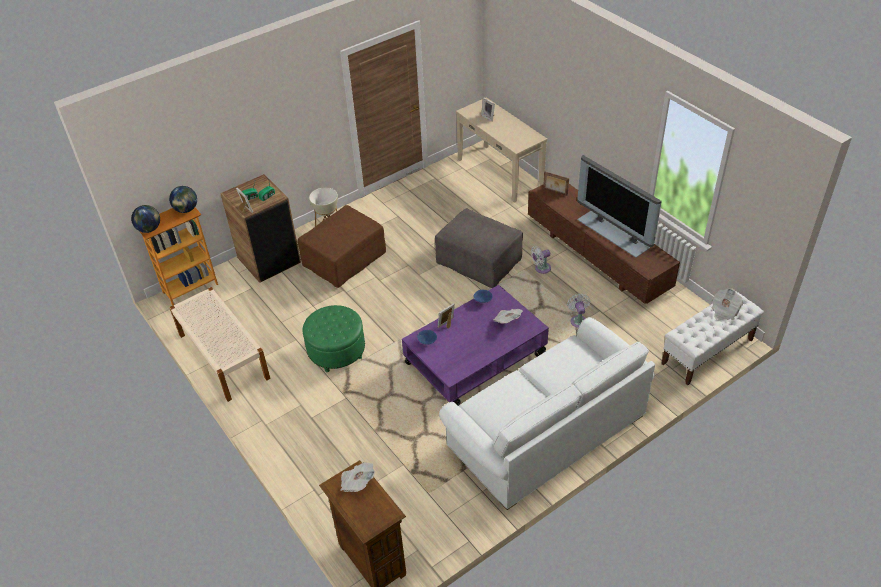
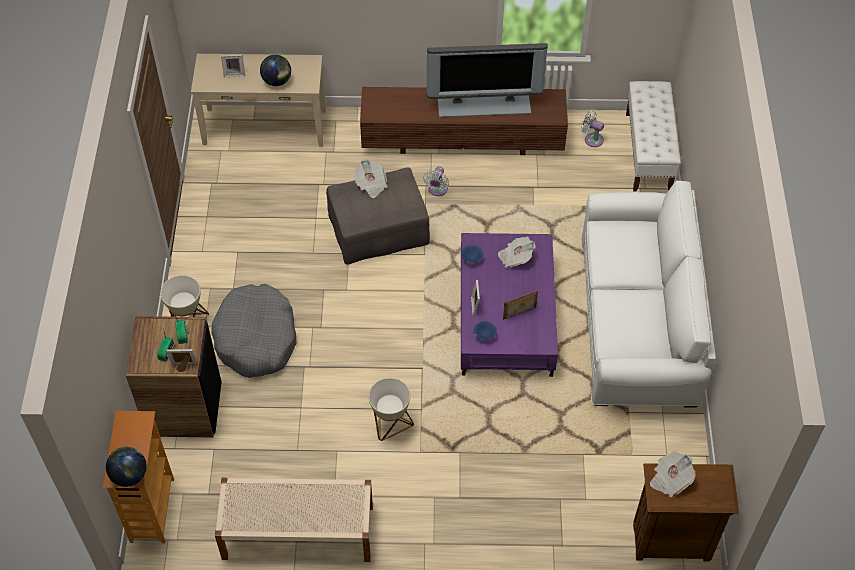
camera: 55 degrees left, 10 degrees up
(186, 210) = (131, 422): globe -> globe (277, 81)
(336, 352) = (390, 425): green ottoman -> planter
(344, 259) = (256, 338): brown ottoman -> grey dog bed
(555, 192) = (382, 105): picture frame -> picture frame (519, 313)
(578, 320) = (530, 210): white fan -> white fan (592, 139)
(724, 311) = (650, 105): newspaper -> newspaper (371, 184)

